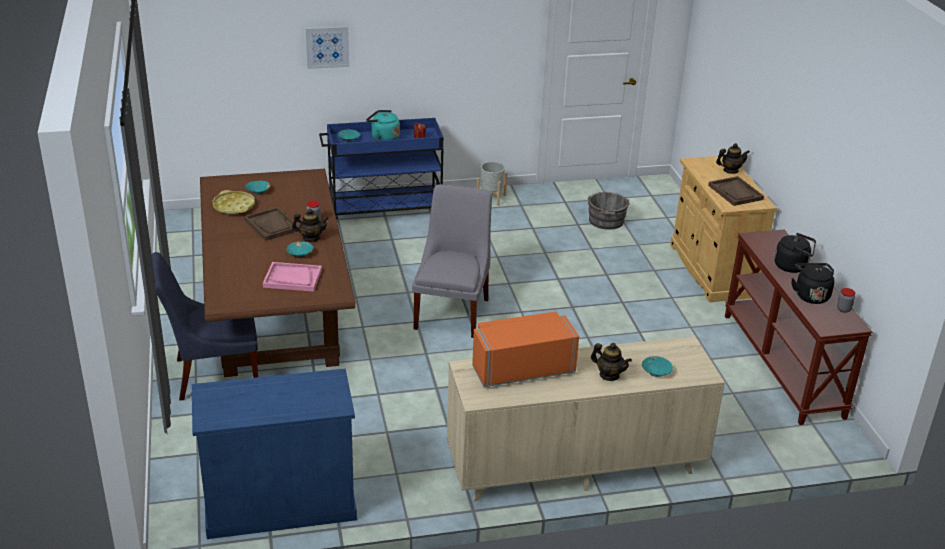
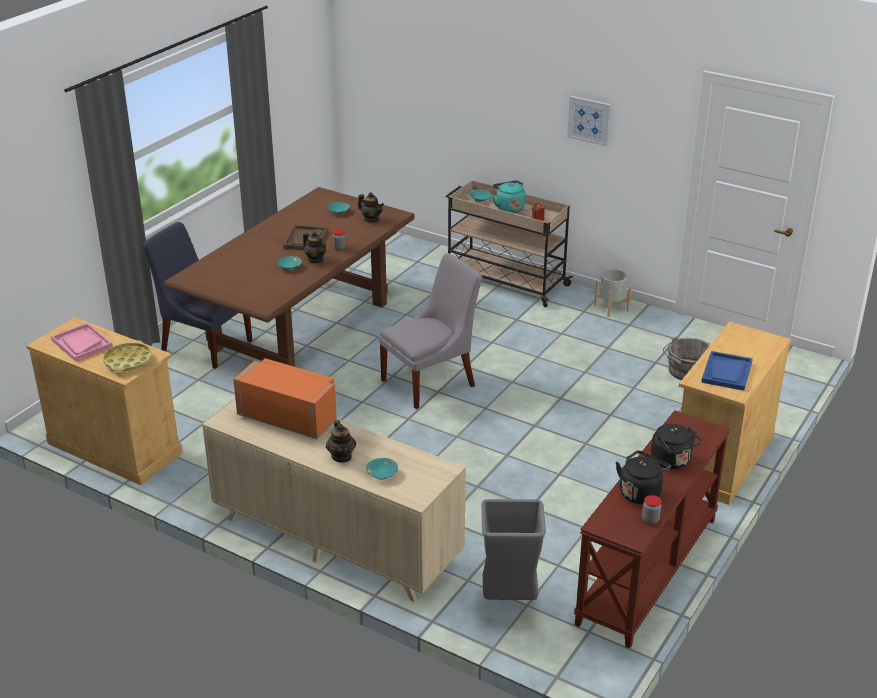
camera: 45 degrees right, 0 degrees up
(234, 206) = (304, 216): yellow tray -> yellow tray (128, 361)
(280, 504) = (115, 448): blue cabinet -> beige cabinet
(292, 278) = (255, 282): pink tray -> pink tray (81, 343)
(327, 47) = (482, 104): picture -> picture (589, 120)
(383, 210) = (504, 280): blue cart -> beige cart
(730, 171) = (761, 352): teapot -> teapot (371, 219)
(735, 192) = (727, 372): brown tray -> blue tray
(742, 434) = (509, 600): none -> grey trash can

